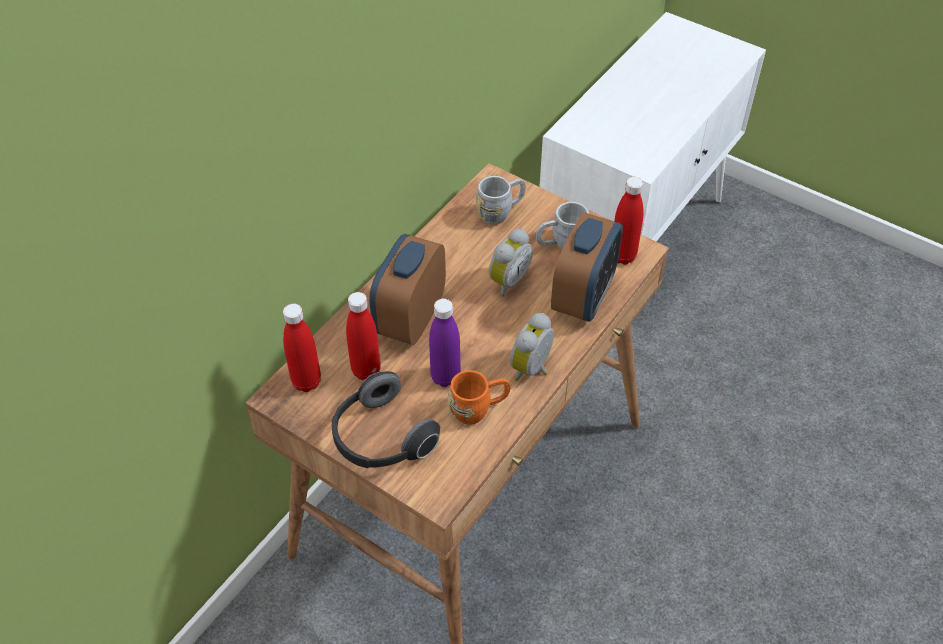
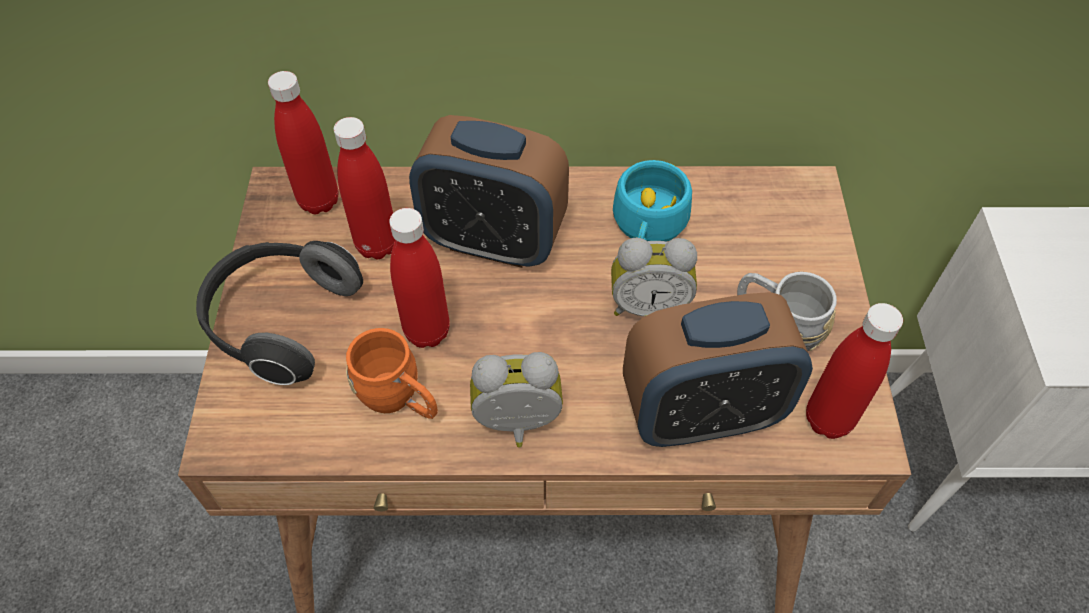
camera: 55 degrees right, 5 degrees up
(410, 319) = (493, 240): alarm clock -> alarm clock turned 150 degrees counterclockwise
(445, 377) = (427, 331): purple bottle -> red bottle
(459, 253) = (648, 226): none -> turquoise cup
(501, 212) = (762, 228): grey mug -> none

